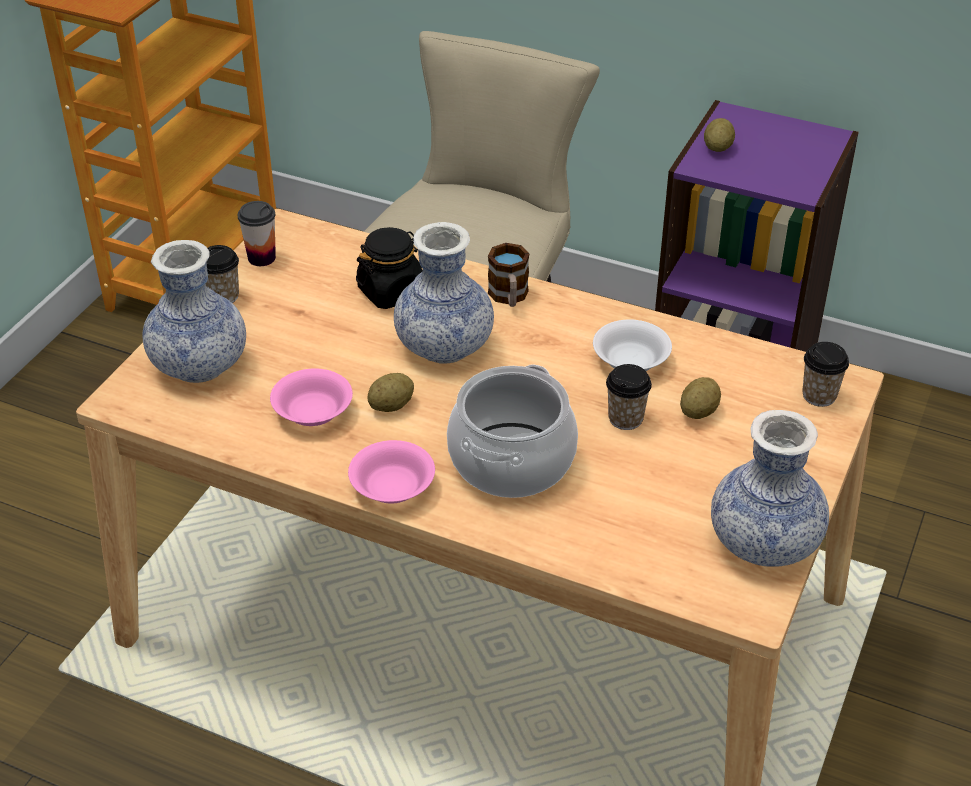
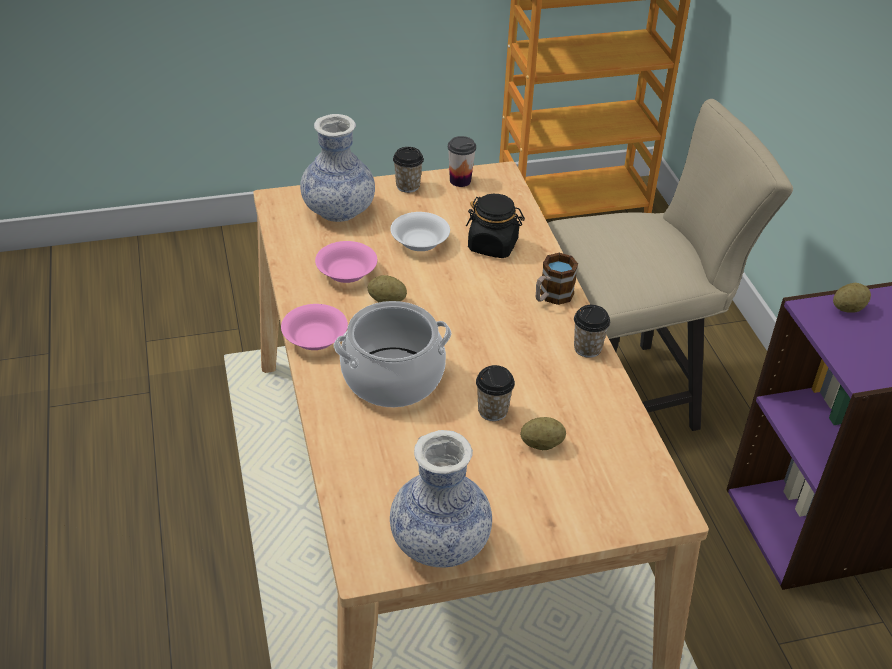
camera: 50 degrees right, 0 degrees up
(444, 346) = (468, 294): vase -> none
(629, 361) = (555, 384): white bowl -> white bowl (419, 242)
(819, 395) = (636, 502): cup -> cup (587, 348)

